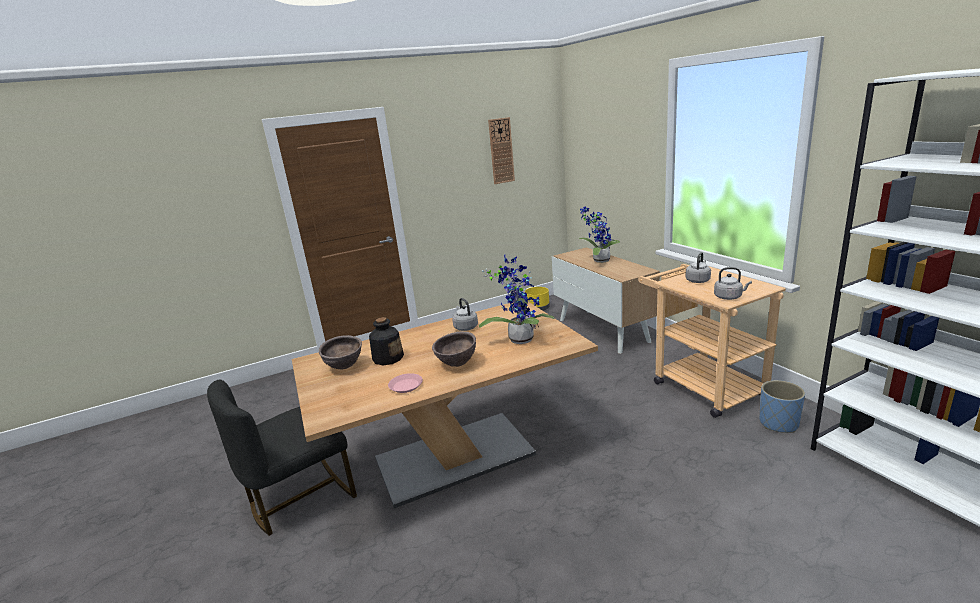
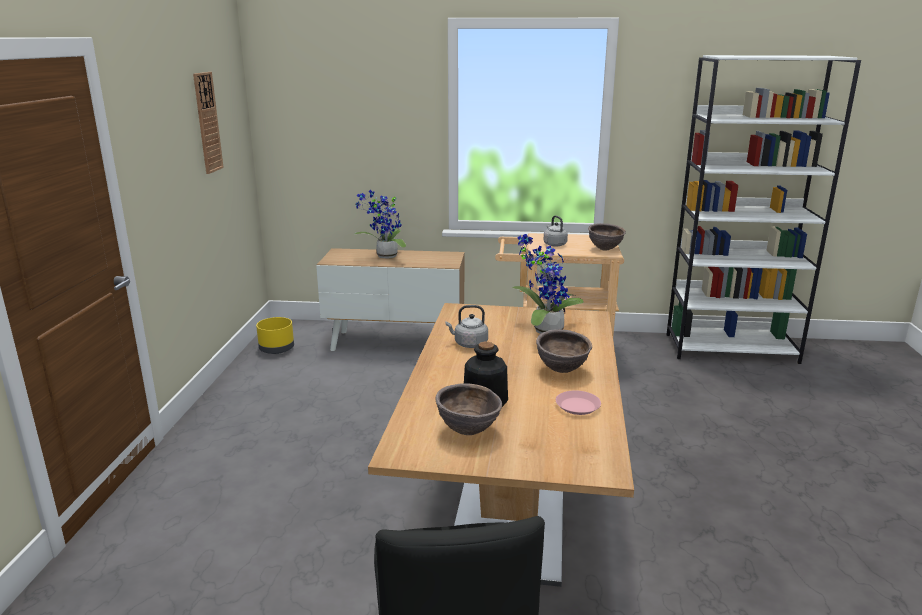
camera: 60 degrees left, 0 degrees up
(729, 297) = (605, 249): grey kettle -> brown bowl
(778, 423) = (639, 353): blue planter -> none

